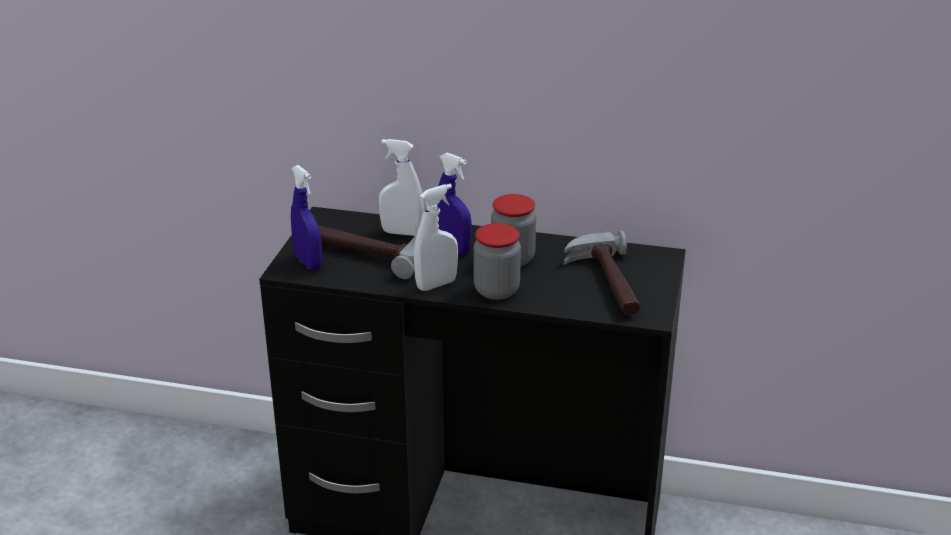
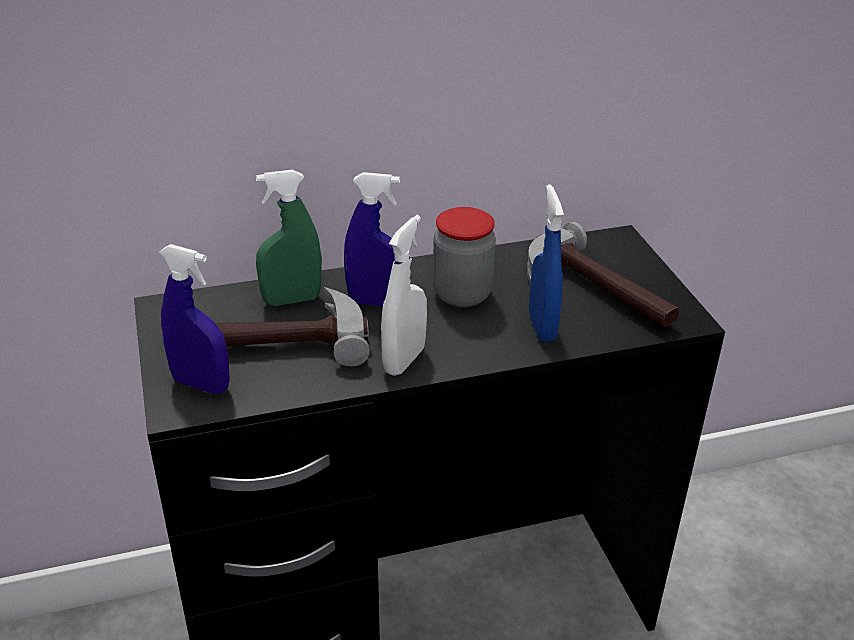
camera: 30 degrees left, 5 degrees up
(402, 232) = (292, 300): white spray bottle -> green spray bottle
(496, 290) = (485, 344): jar -> none
(545, 292) = (542, 327): none -> blue spray bottle

